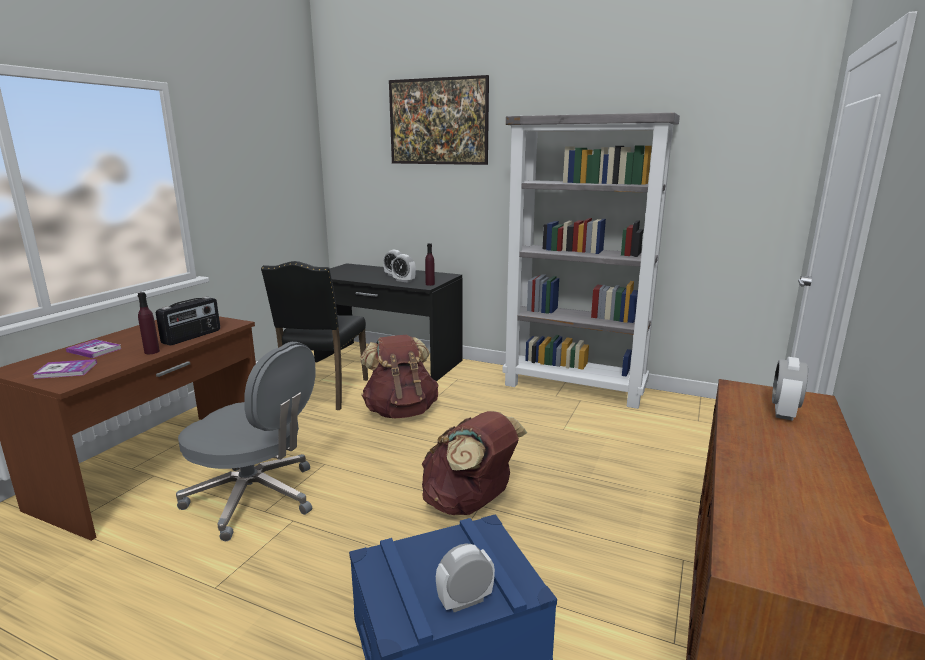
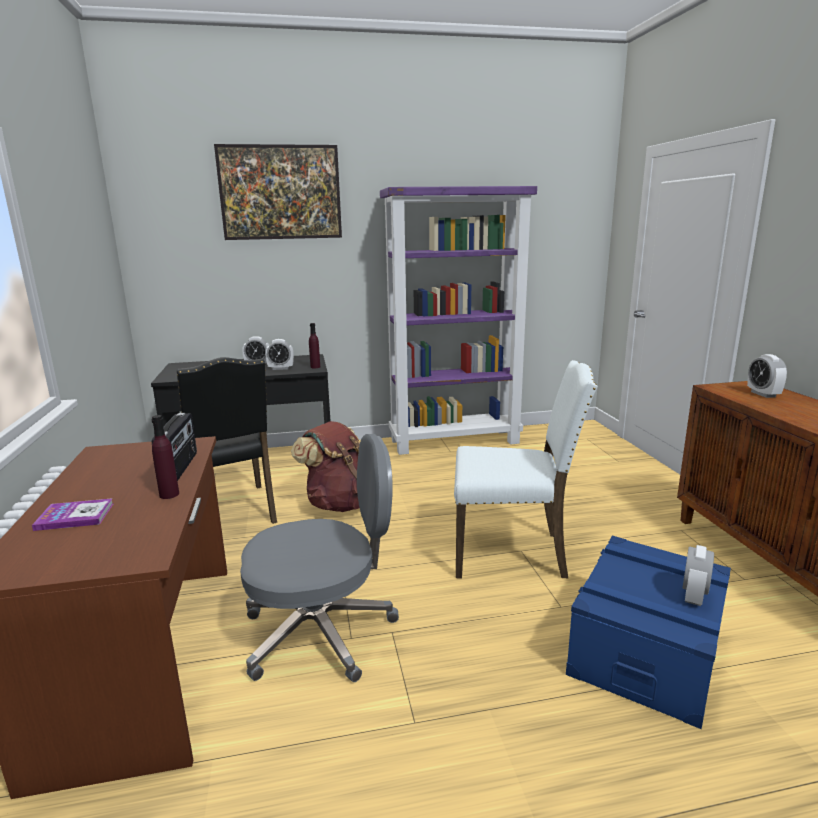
camera: 35 degrees left, 0 degrees up
(66, 370) = (100, 547): book -> none
(469, 504) = (512, 552): brown backpack -> white chair
(575, 388) = (455, 441): grey bookcase -> purple bookcase

